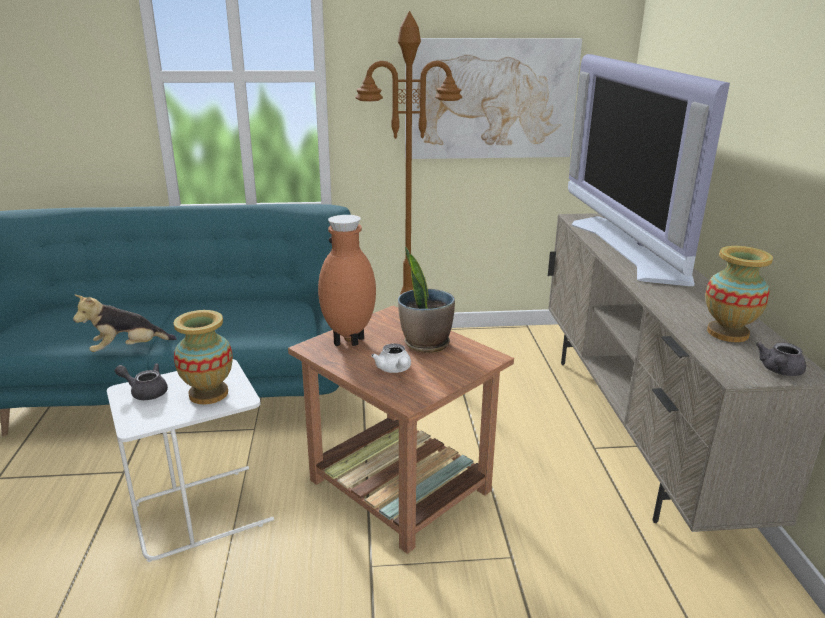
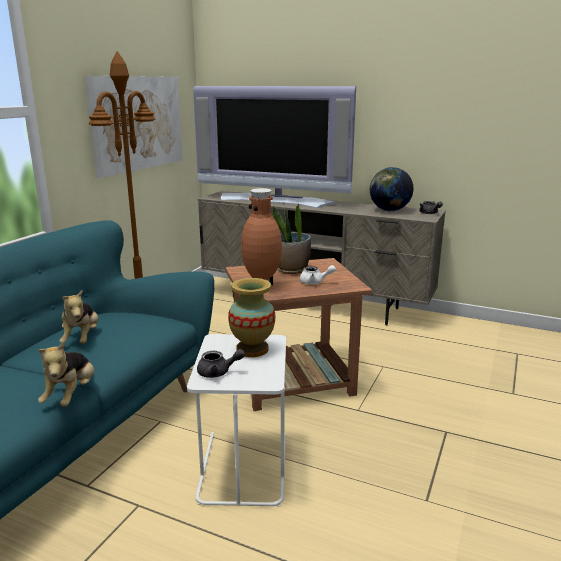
camera: 60 degrees left, 5 degrees down
(145, 392) = (218, 372): grey teapot -> grey teapot turned 135 degrees counterclockwise
(234, 313) = (82, 339): none -> plush toy
(727, 333) = (389, 210): vase -> globe

